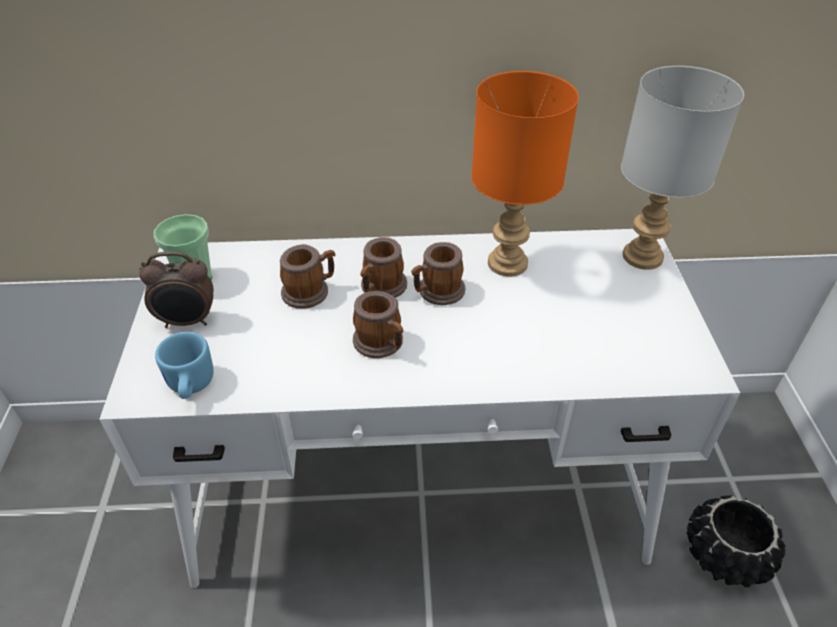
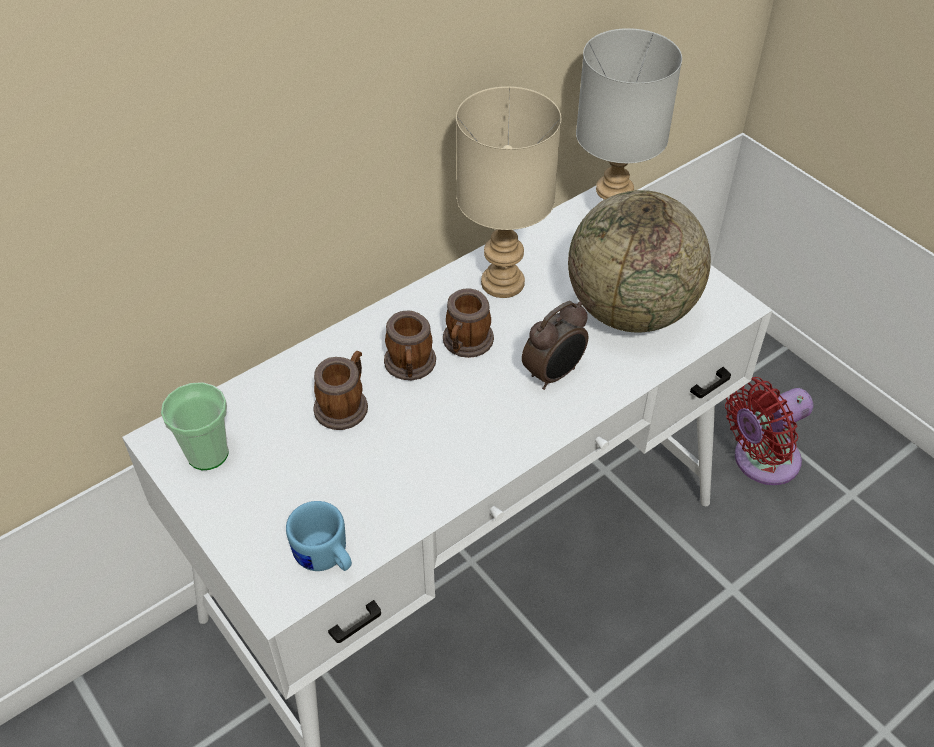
camera: 35 degrees left, 5 degrees up
(188, 321) = (251, 500): alarm clock -> alarm clock (554, 374)
(382, 344) = (463, 420): mug -> none
(506, 262) = (501, 282): orange table lamp -> beige table lamp
(597, 330) = (630, 310): none -> globe
(725, 556) = (760, 461): black planter -> red fan

